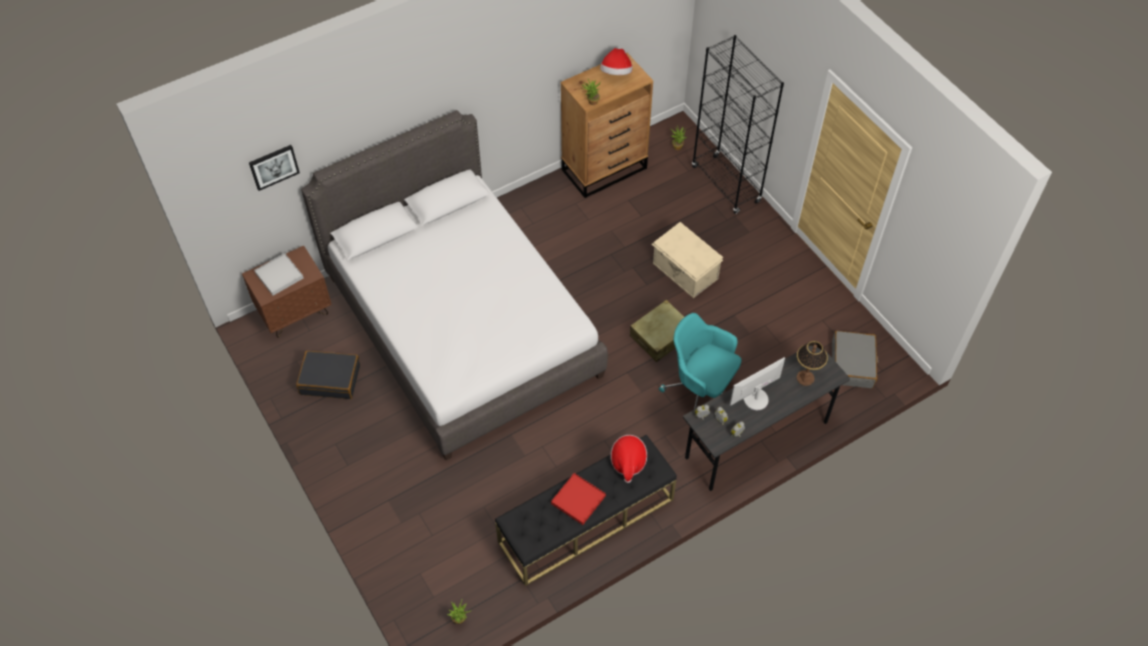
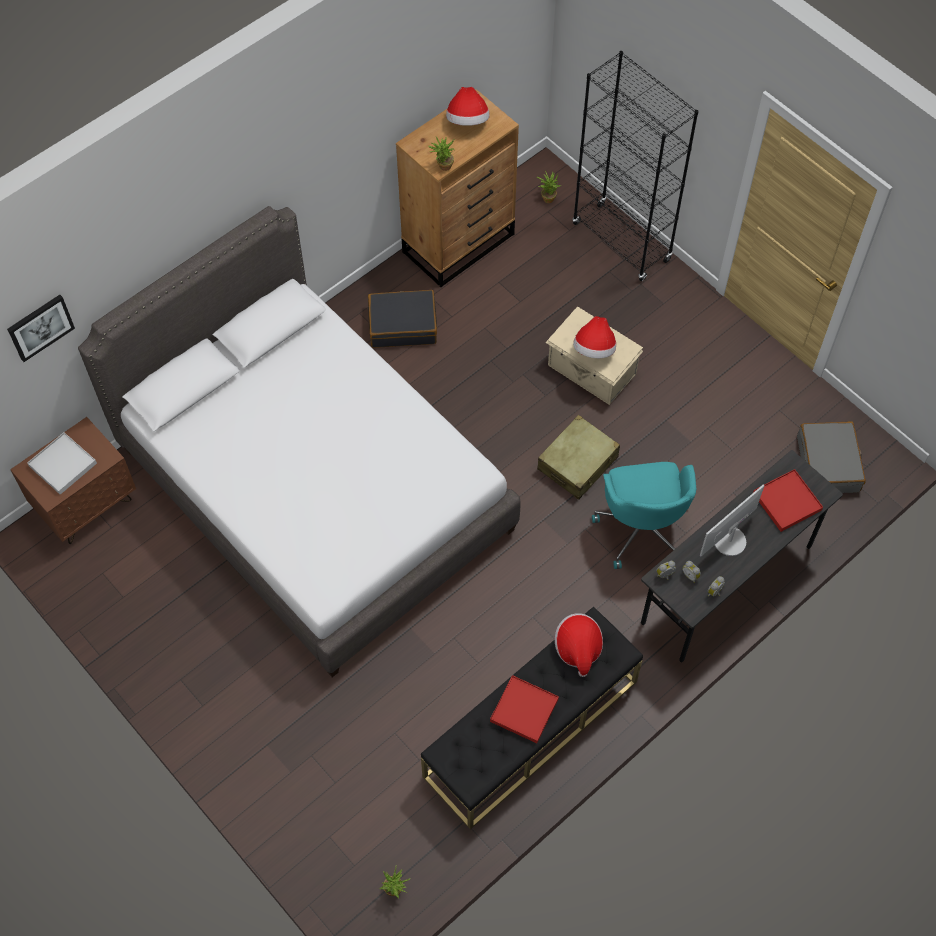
camera: 10 degrees left, 5 degrees up
(330, 379) = (154, 591): black suitcase -> black suitcase (402, 325)
(686, 253) = (594, 349): none -> hat
(700, 389) = (642, 528): turquoise office chair -> turquoise office chair turned 120 degrees counterclockwise
(805, 377) = (786, 502): table lamp -> red tray

